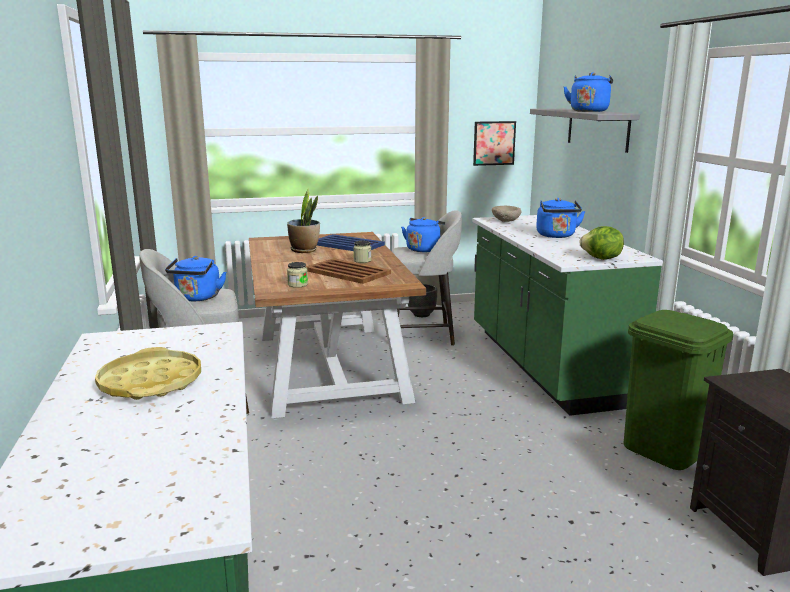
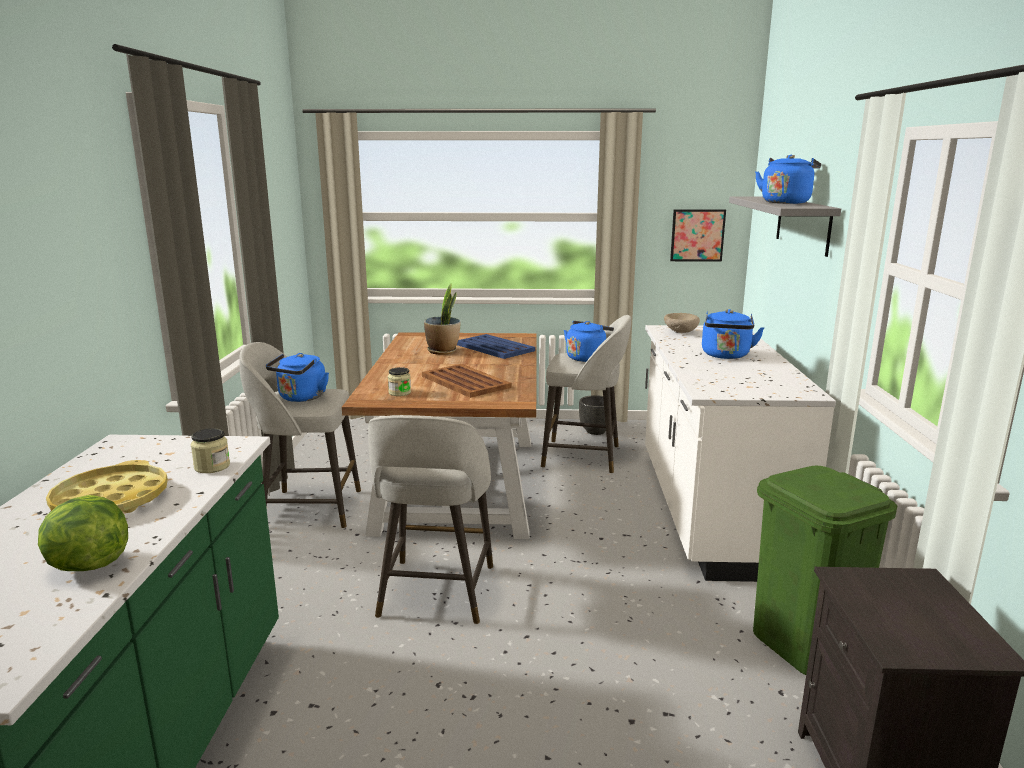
camera: 15 degrees right, 0 degrees up
(361, 454) = (435, 593): none -> grey stool
(362, 260) = (494, 369): jar -> jar (212, 466)
(544, 365) = (709, 511): green counter -> white counter
(601, 259) = (754, 392): lettuce -> lettuce (88, 565)

